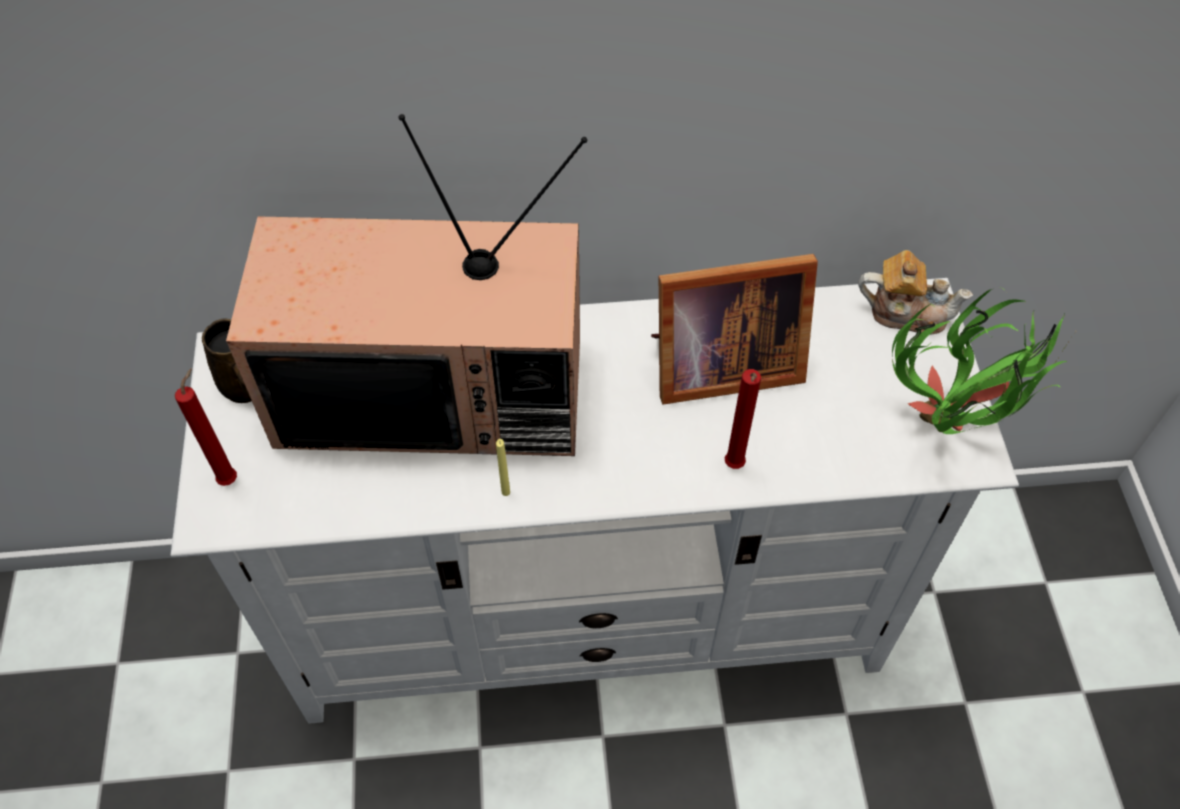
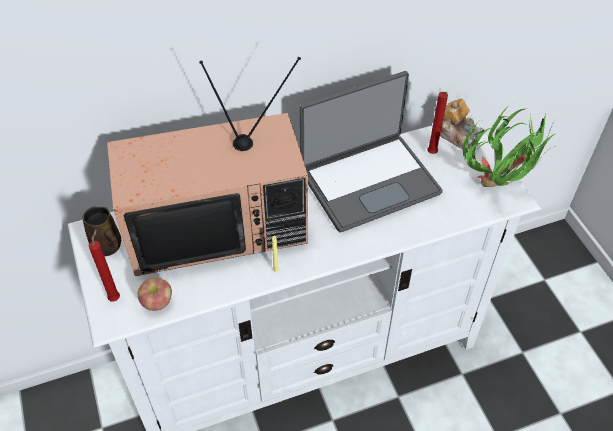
camera: 15 degrees left, 5 degrees down
(294, 503) = (157, 302): none -> apple
(718, 366) = (369, 181): picture frame -> laptop
(733, 467) = (394, 231): red candle -> red candle (432, 154)
(906, 312) = (456, 135): teapot -> teapot turned 45 degrees clockwise

